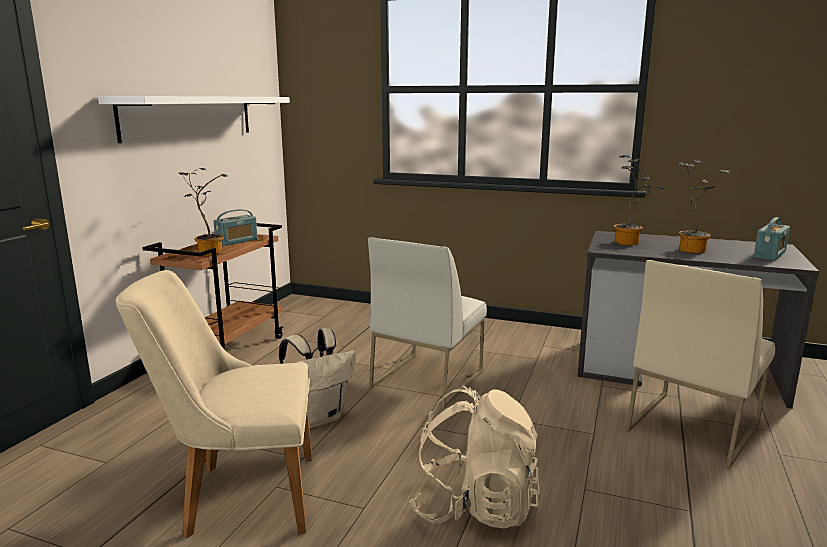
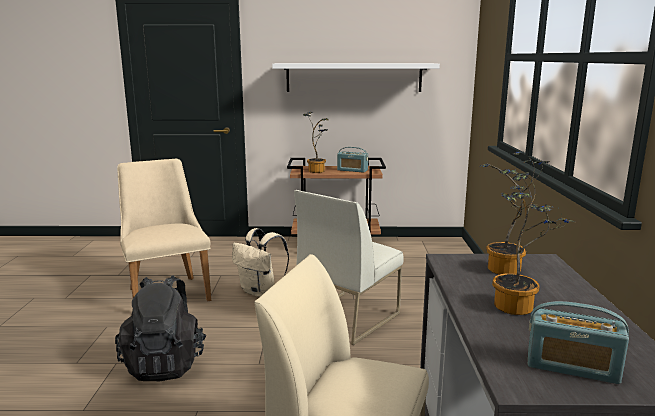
camera: 70 degrees right, 0 degrees up
(427, 379) = (347, 316): white chair -> white chair turned 60 degrees counterclockwise
(475, 507) = (165, 364): beige backpack -> black backpack

